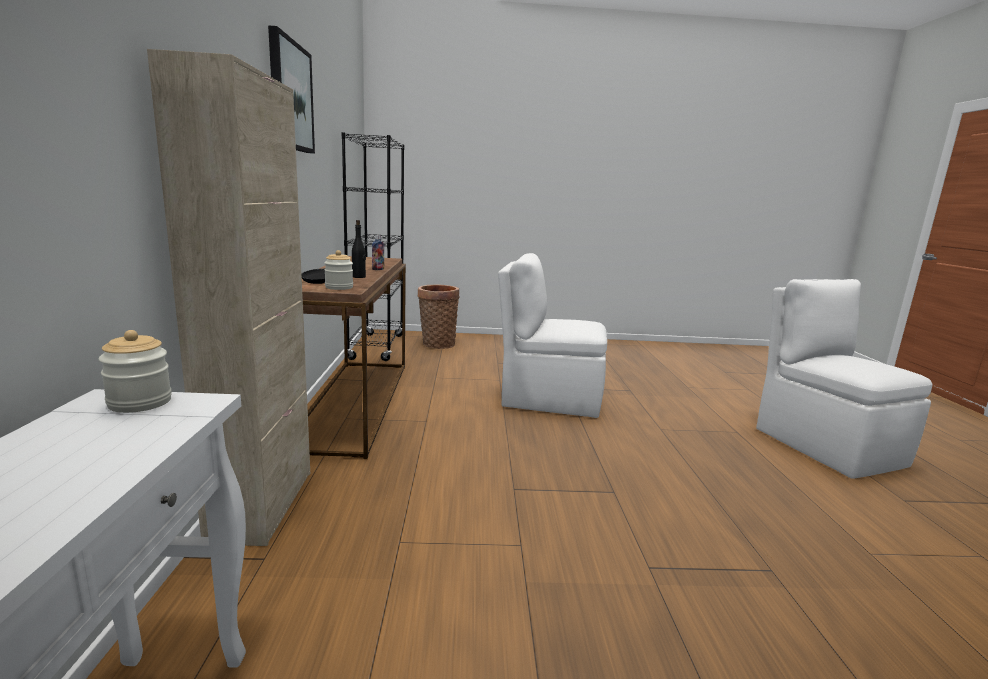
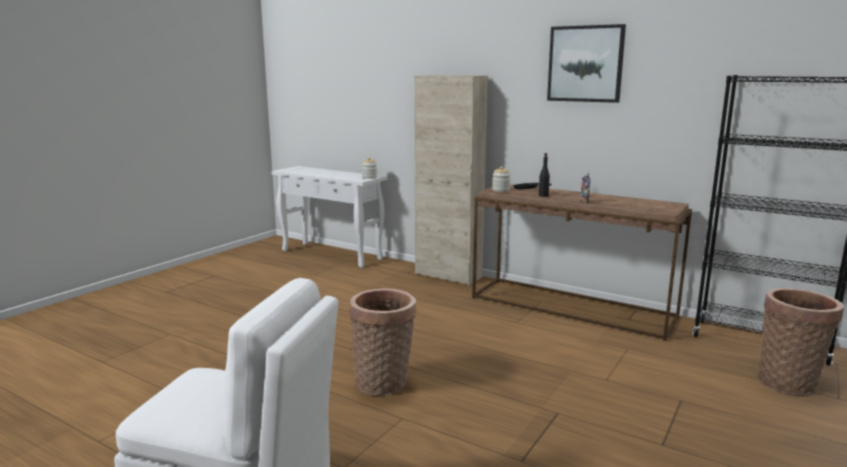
camera: 125 degrees right, 0 degrees up
(548, 399) = (528, 387): white chair -> none
(636, 450) = (384, 383): none -> basket

